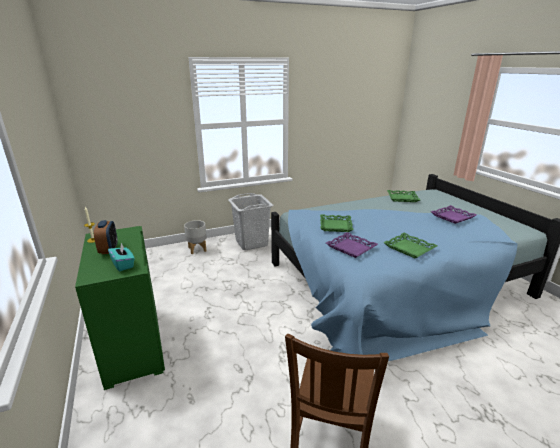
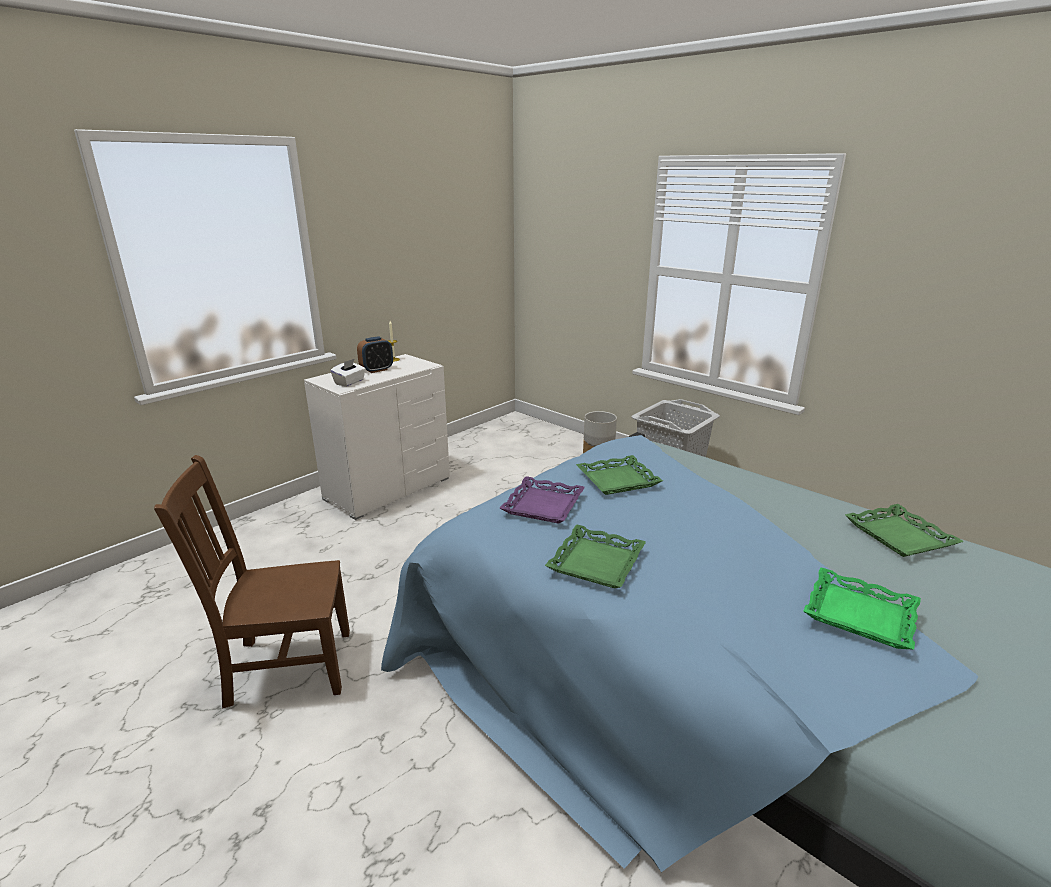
camera: 65 degrees right, 0 degrees up
(123, 265) = (350, 382): turquoise tissue box -> white tissue box
(132, 344) = (387, 488): green dresser -> white dresser
(452, 217) = (859, 615): purple tray -> green tray

